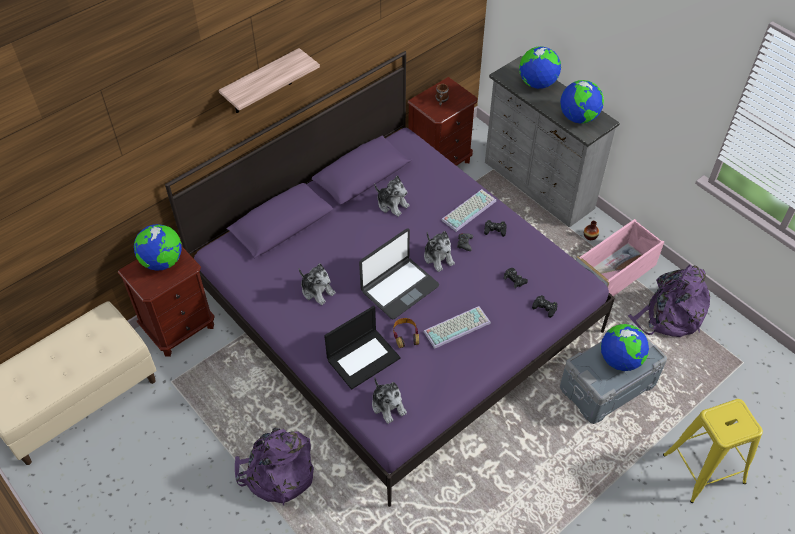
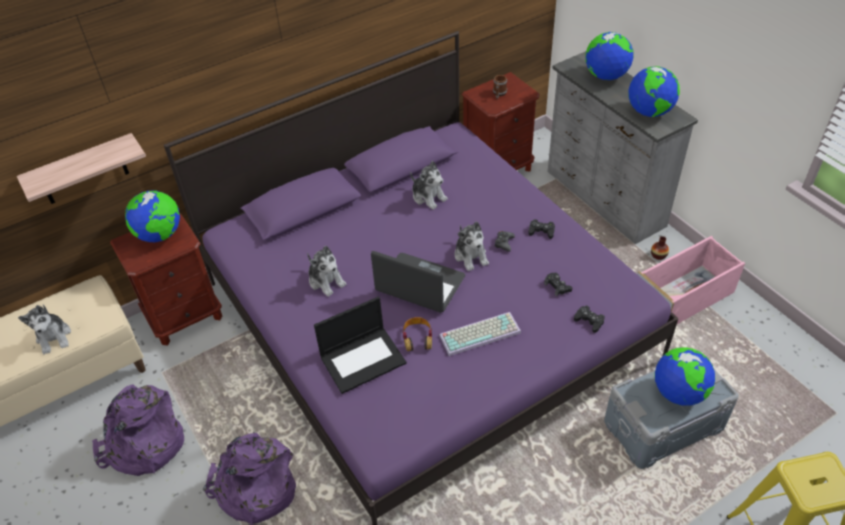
camera: 10 degrees right, 5 degrees down
(261, 83) = (282, 41): shelf -> shelf (83, 171)
(388, 405) = (382, 417): plush toy -> plush toy (54, 337)
(399, 288) = (420, 285): laptop -> laptop turned 120 degrees counterclockwise
(468, 209) = (514, 208): keyboard -> none
(669, 315) = (746, 350): purple backpack -> purple backpack (144, 445)

